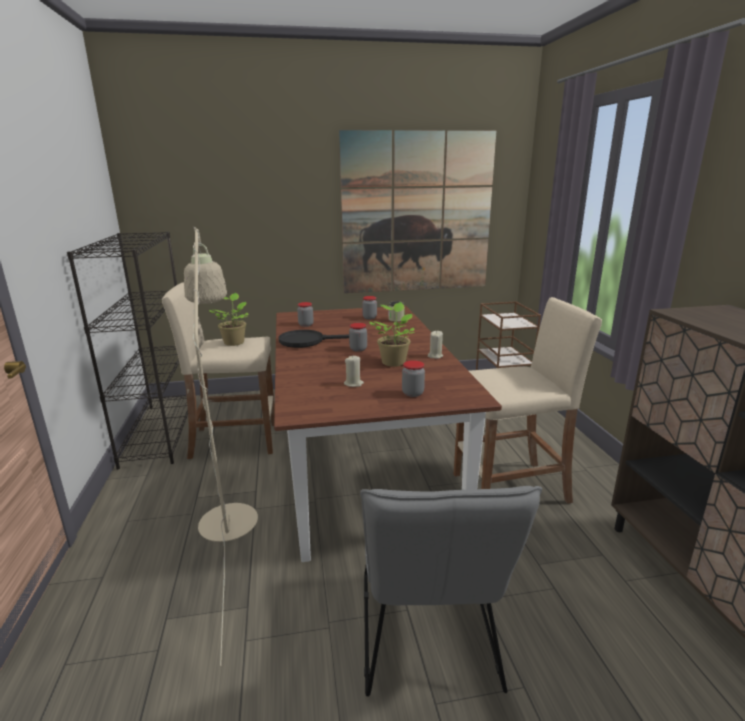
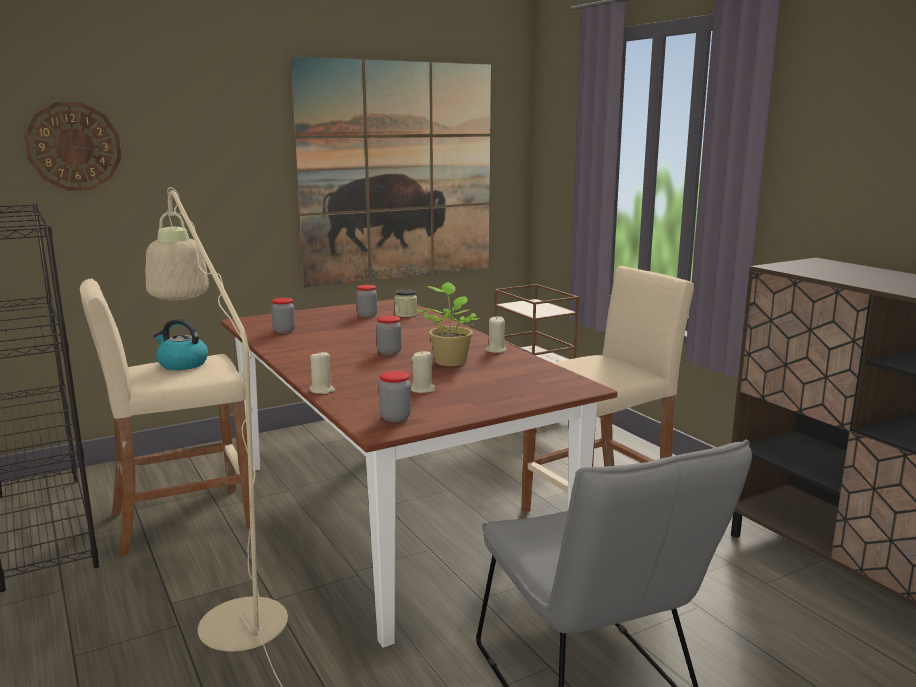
camera: 20 degrees left, 5 degrees down
(196, 195) = (74, 146): none -> wall clock
(234, 342) = (182, 364): potted plant -> kettle
(287, 375) = (322, 390): none -> beige candle
(308, 341) = (309, 350): black frying pan -> none
(413, 393) = (506, 391): jar -> jar (395, 417)

